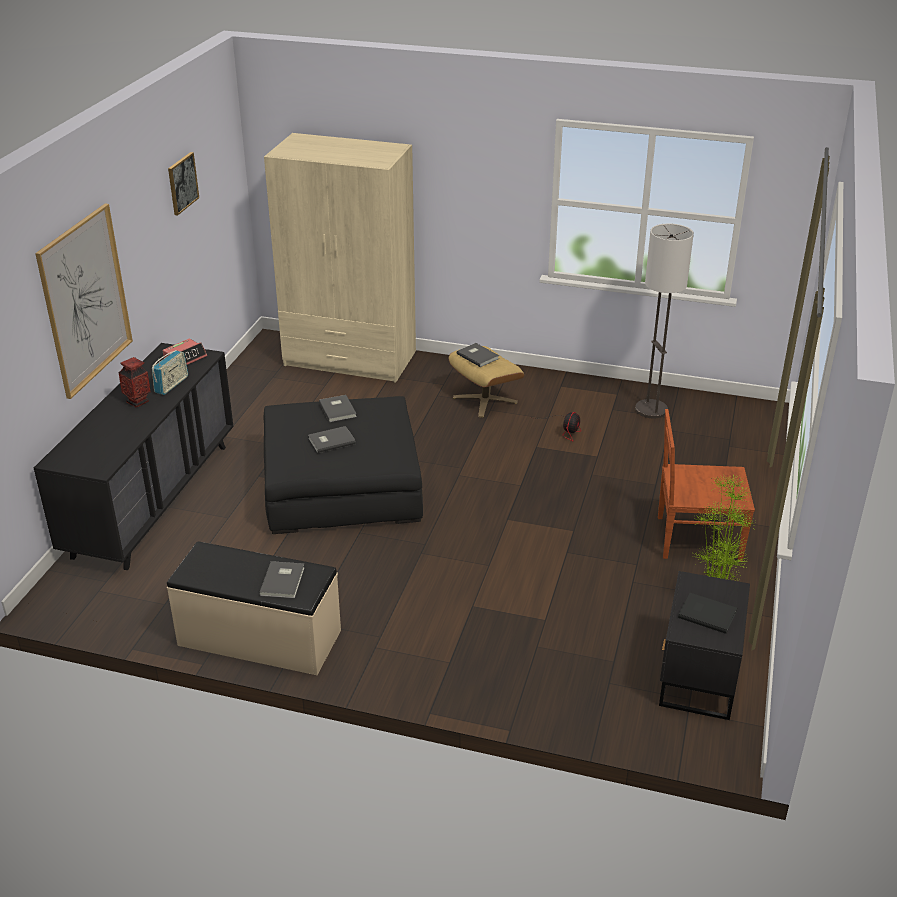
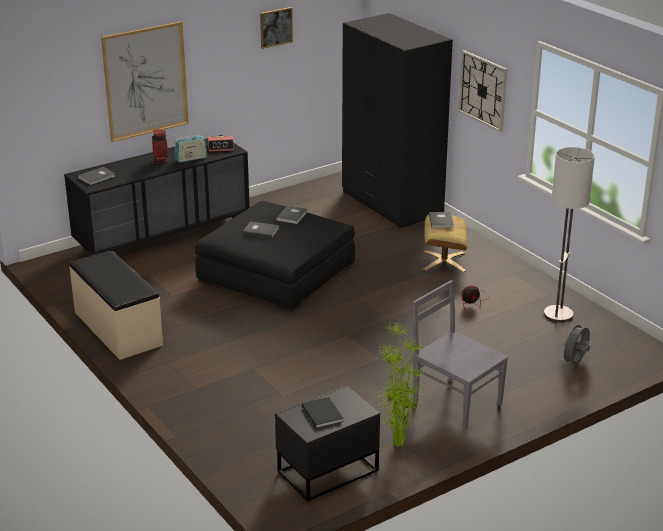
camera: 40 degrees right, 5 degrees down
(284, 581) = (122, 287): grey book -> grey book (97, 177)
(350, 359) = (391, 203): beige wardrobe -> black wardrobe
(469, 194) = (483, 90): none -> wall clock
(696, 538) = (455, 401): brown chair -> grey chair
(727, 450) = (574, 363): none -> grey fan

